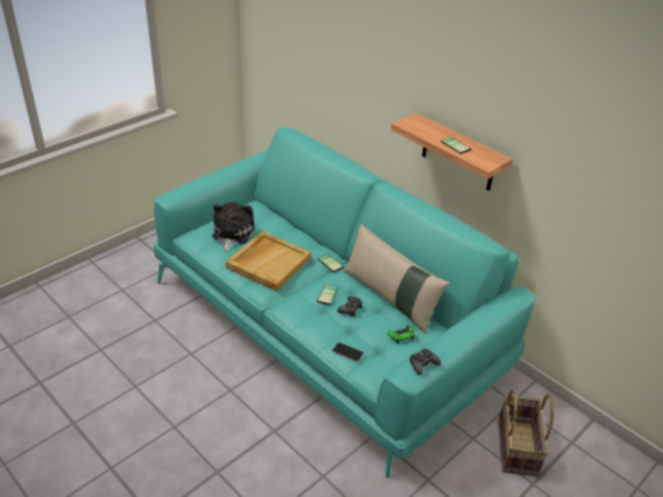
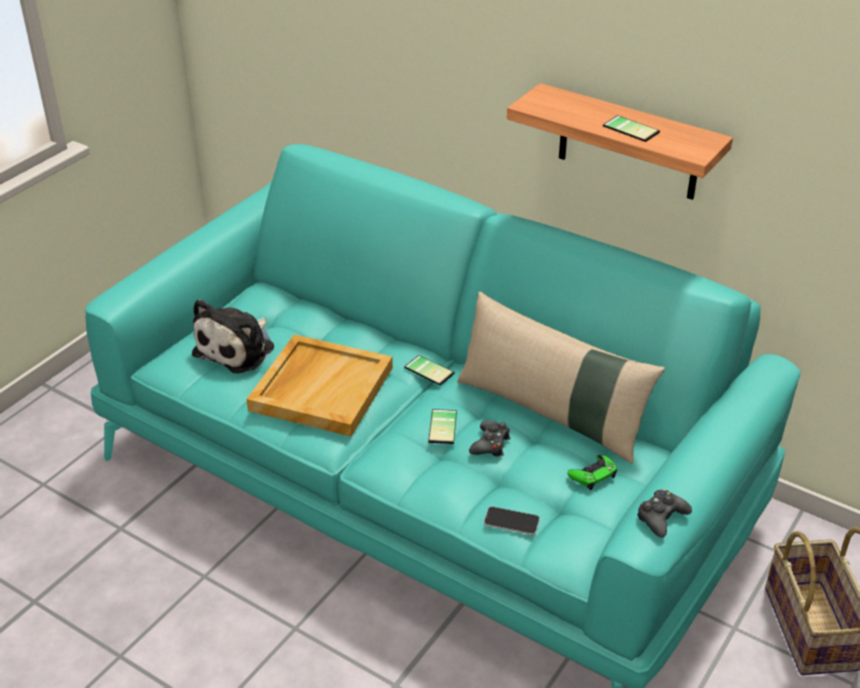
camera: 10 degrees left, 0 degrees up
(231, 234) = (238, 349): plush toy -> plush toy turned 150 degrees counterclockwise

